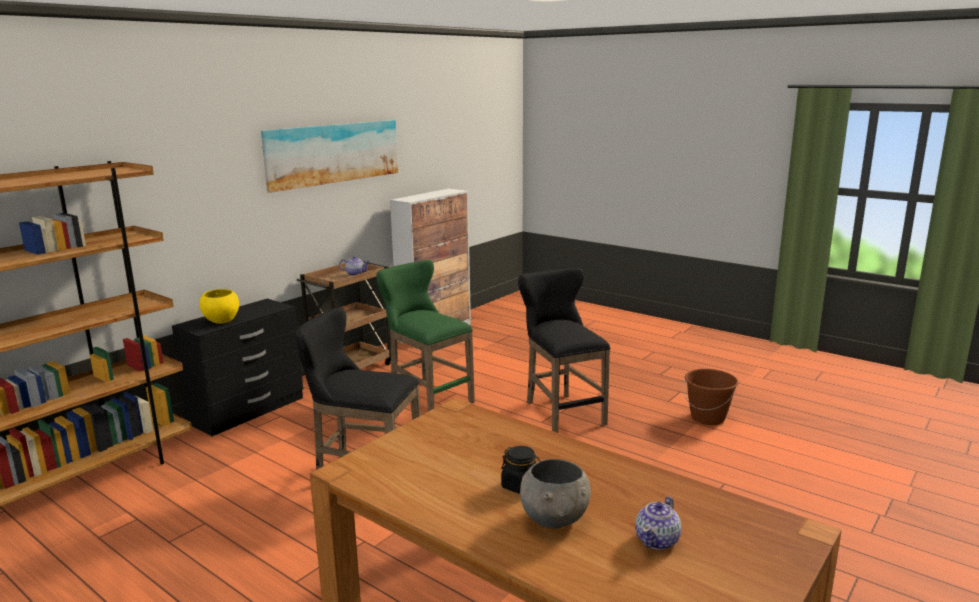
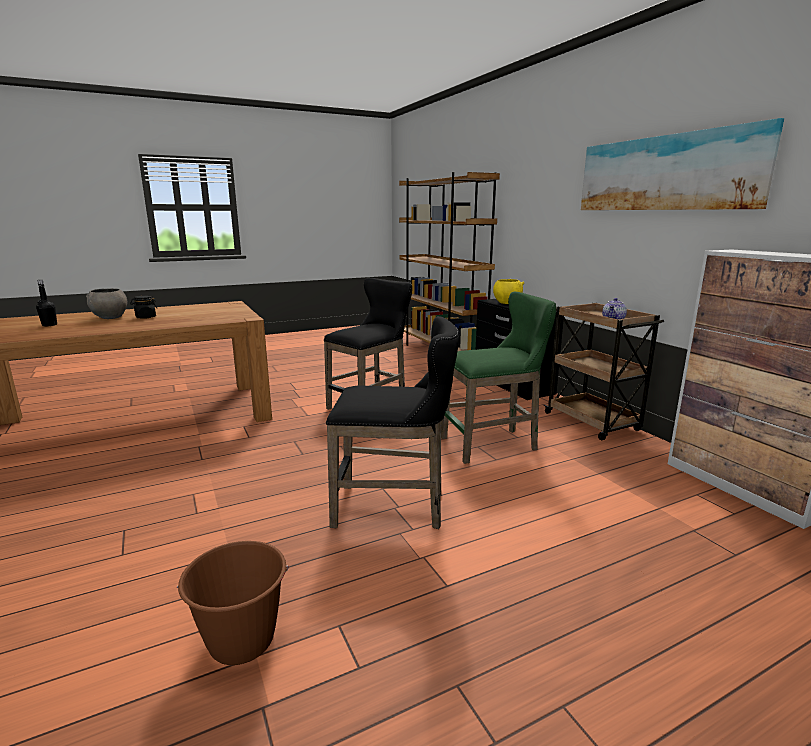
camera: 115 degrees right, 0 degrees up
(657, 540) = (49, 325): teapot -> black bottle

